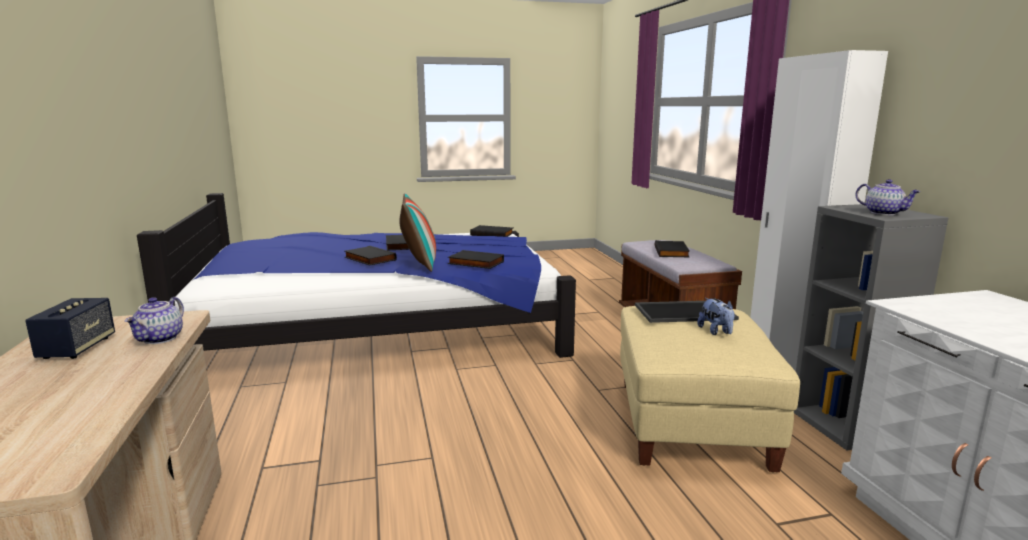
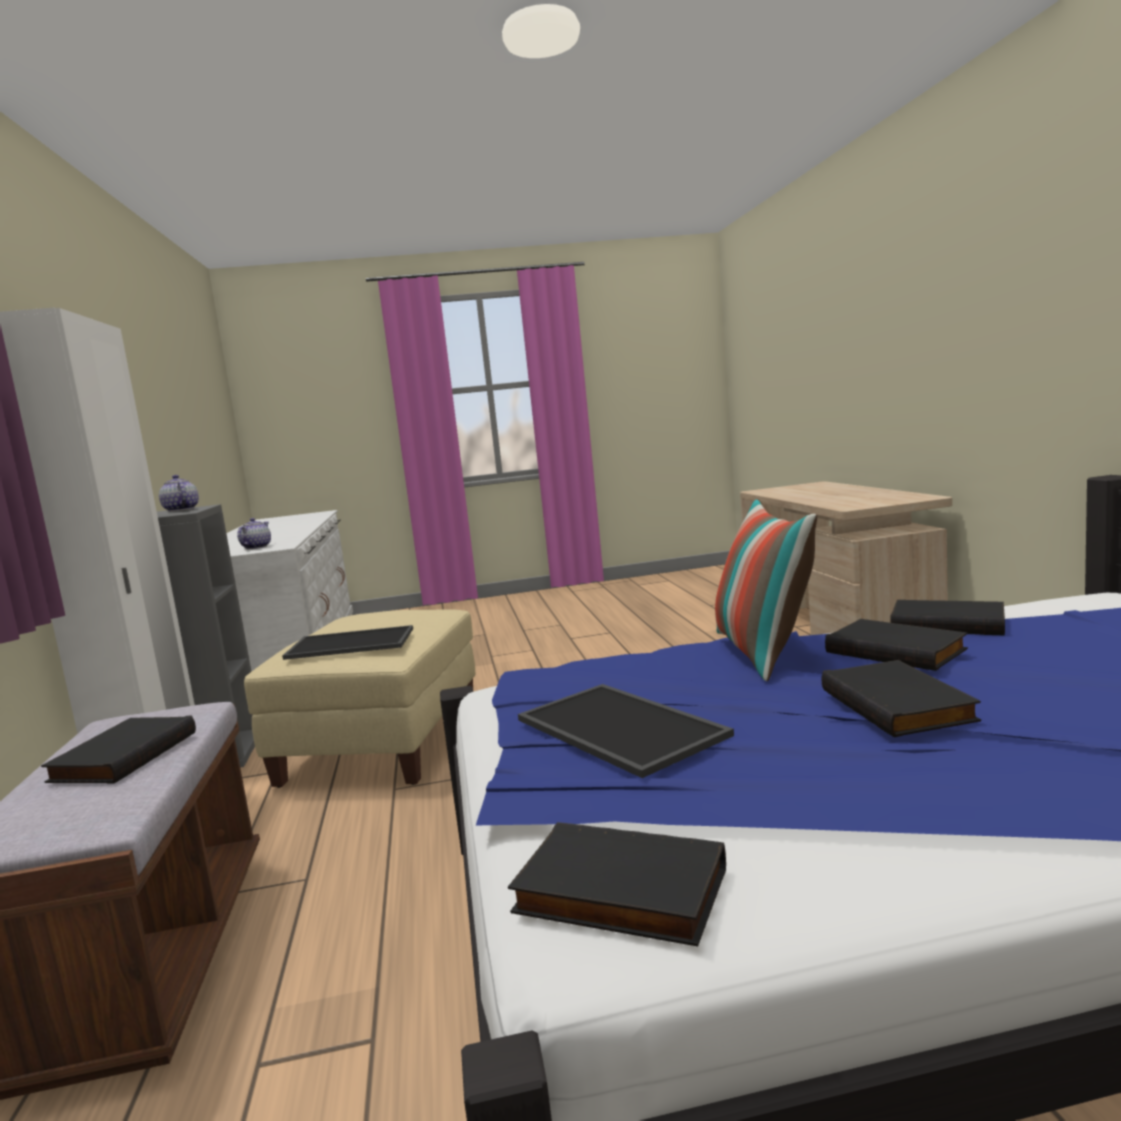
camera: 175 degrees left, 5 degrees down
(77, 348) = (870, 496): speaker -> none
(160, 339) = (827, 502): teapot -> teapot (256, 547)
(475, 263) = (641, 661): black book -> black book (948, 623)
(487, 245) = (623, 727): none -> tray
(716, 332) = (356, 625): plush toy -> none

